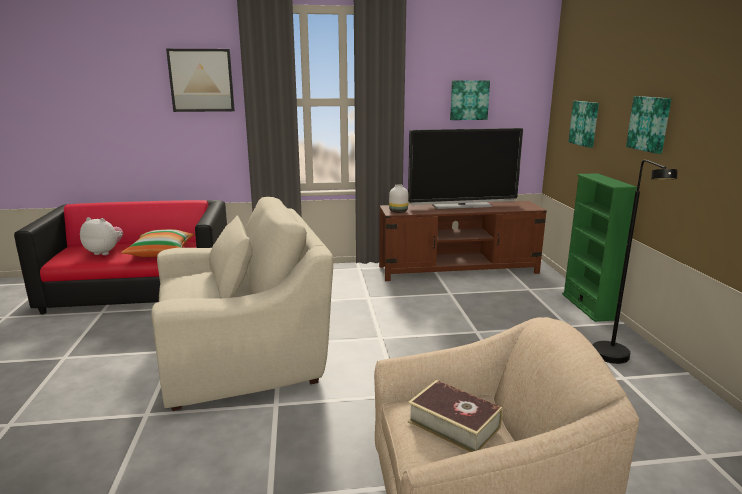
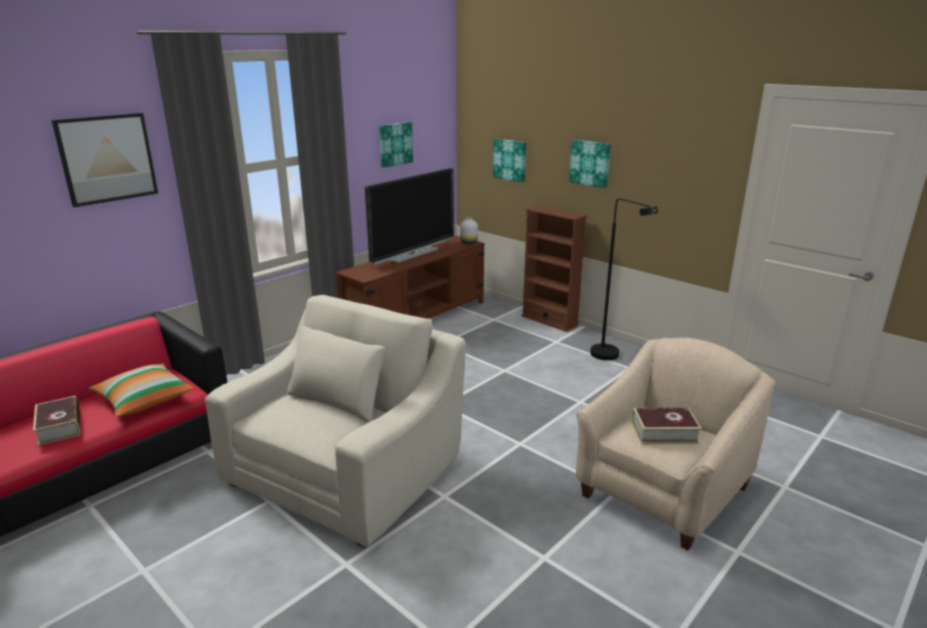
camera: 40 degrees left, 5 degrees up
(105, 252) = (60, 426): plush toy -> book
(397, 211) = (367, 275): white vase -> white vase (468, 243)
(587, 306) = (549, 321): green bookcase -> brown bookcase

